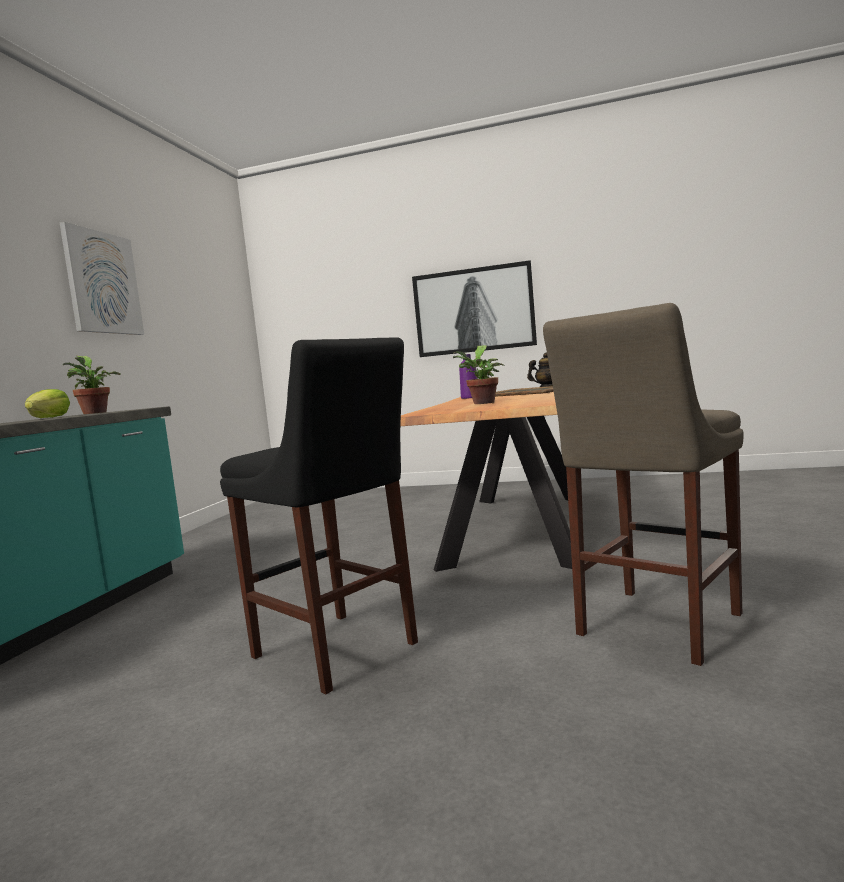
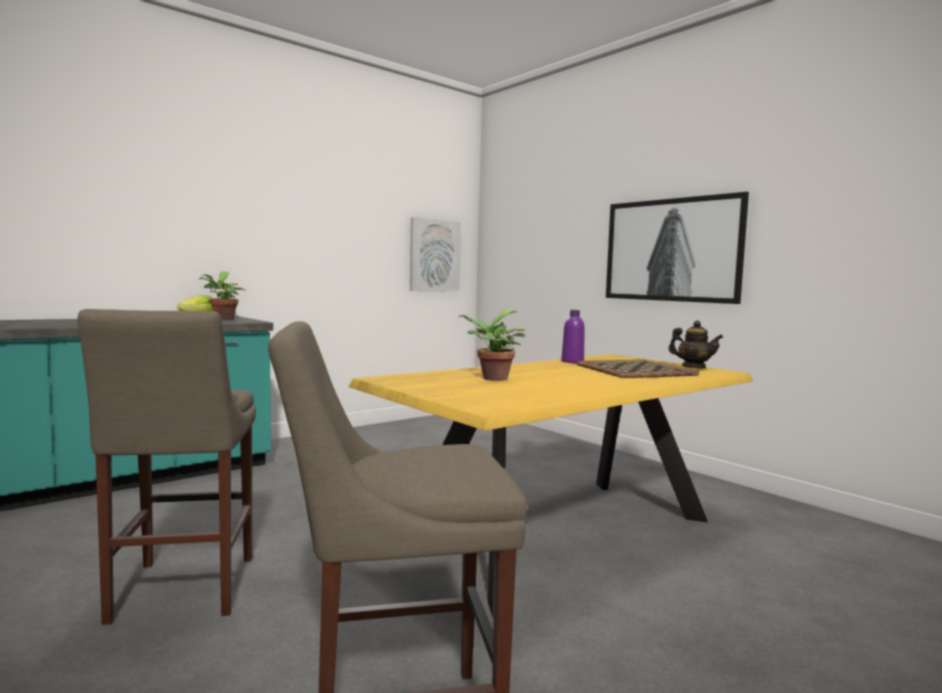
camera: 35 degrees right, 0 degrees up
(102, 283) = (291, 206): picture -> picture (434, 255)
(339, 652) = (181, 592): black stool -> beige stool
(520, 527) = (561, 533): brown dining table -> yellow dining table

